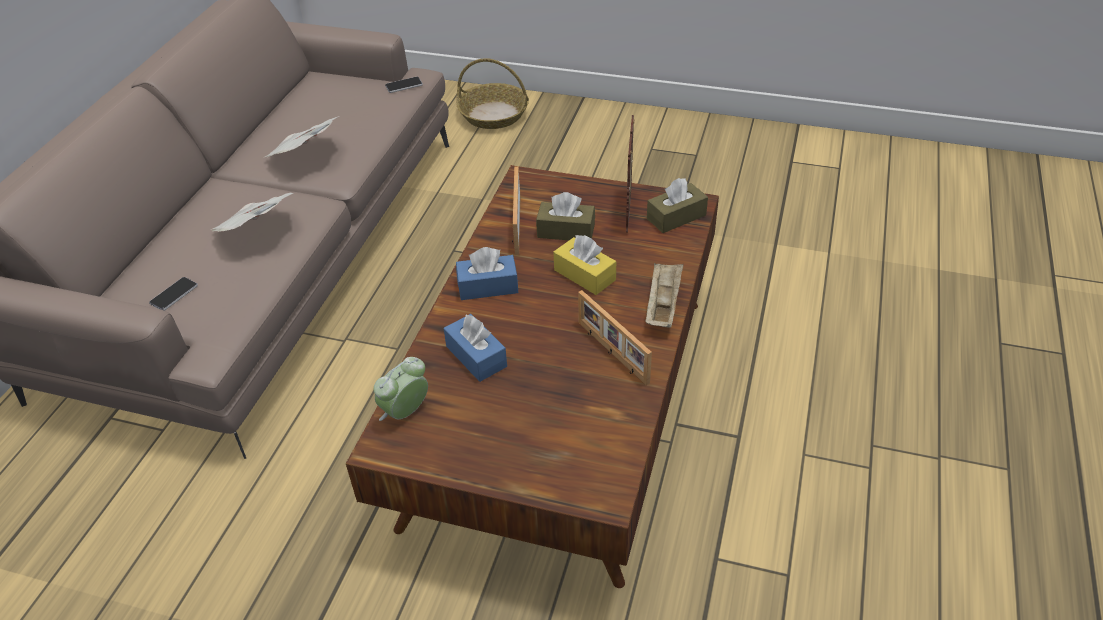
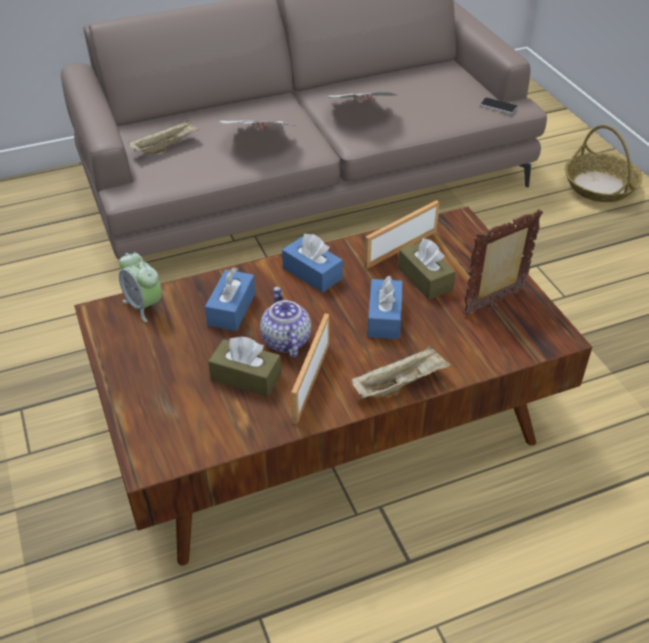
camera: 50 degrees right, 0 degrees up
(174, 294) = (166, 147): phone -> beige tray
(405, 412) = (144, 305): alarm clock -> alarm clock turned 135 degrees counterclockwise
(550, 343) = (285, 340): none -> teapot
(584, 275) = (384, 318): yellow tissue box -> blue tissue box
(676, 217) = (525, 334): brown tissue box -> brown tissue box (246, 377)

